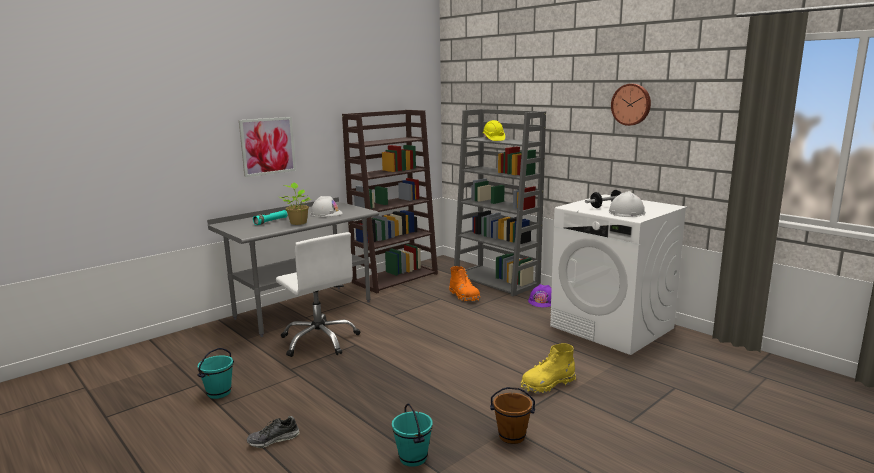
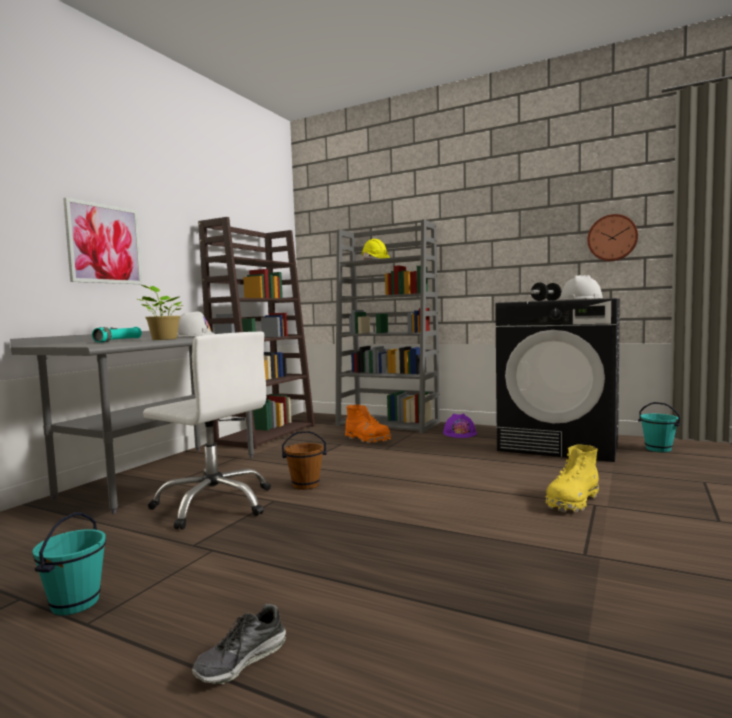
camera: 20 degrees left, 10 degrees down
(413, 458) = (522, 629): turquoise bucket -> turquoise bucket (658, 449)
(511, 436) = (616, 566): brown bucket -> brown bucket (305, 485)
(612, 327) = (560, 443): white washing machine -> black washing machine
(631, 104) = (540, 202): wall clock -> wall clock (612, 238)

